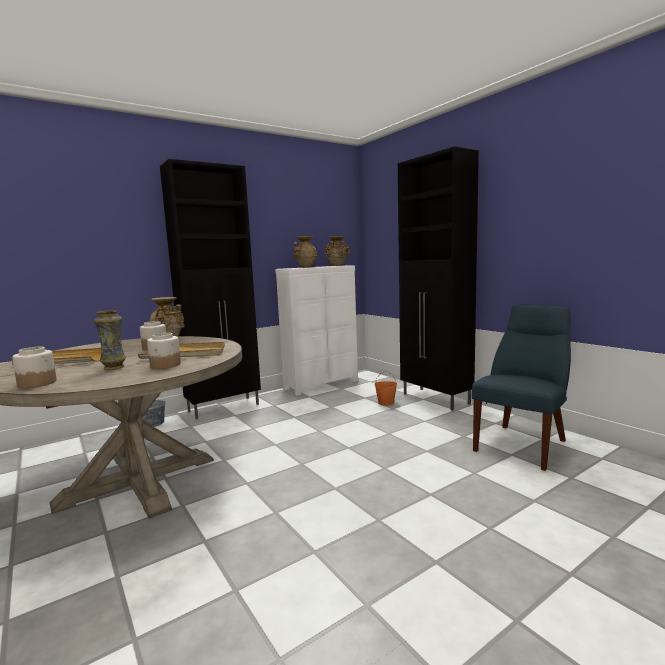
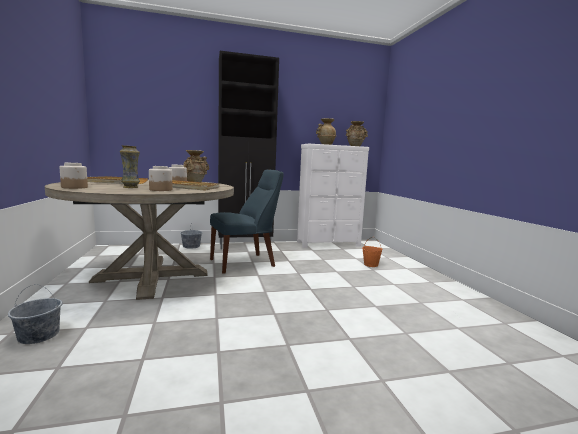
camera: 20 degrees right, 0 degrees up
(56, 609) = (38, 335): none -> grey bucket
(436, 399) = (418, 270): black cabinet -> none
(523, 444) = (477, 322): blue chair -> blue chair (245, 263)

